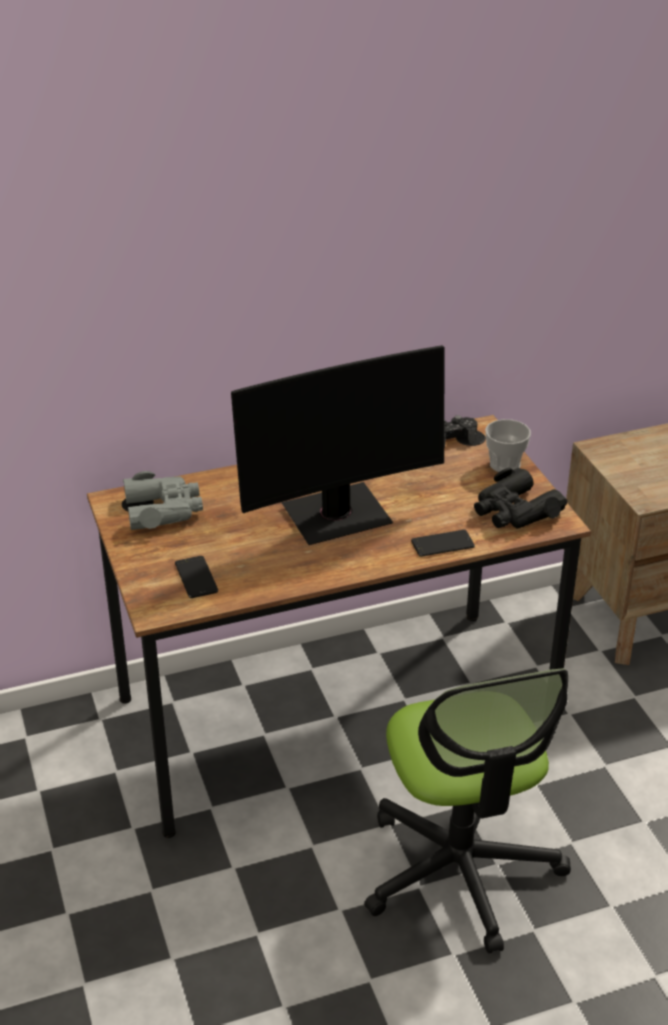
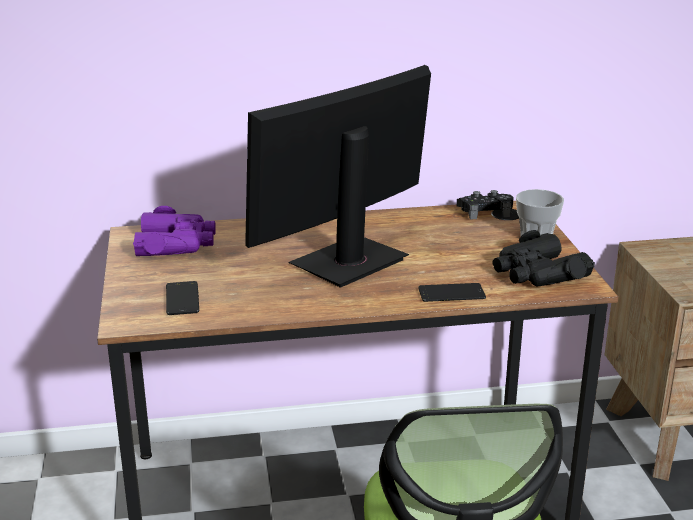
camera: 10 degrees right, 10 degrees down
(163, 510) = (176, 244): grey binoculars -> purple binoculars
(337, 516) = (348, 262): monitor -> monitor turned 150 degrees clockwise

